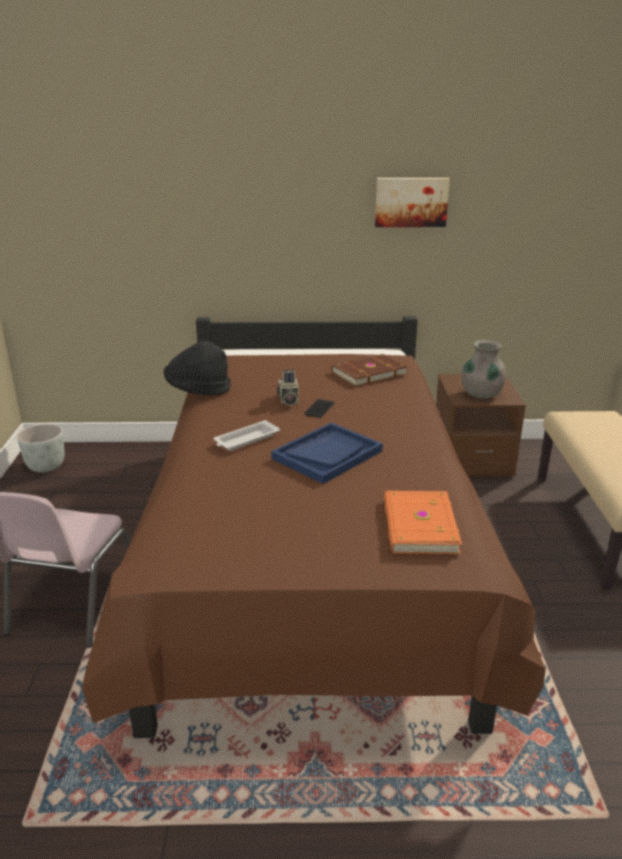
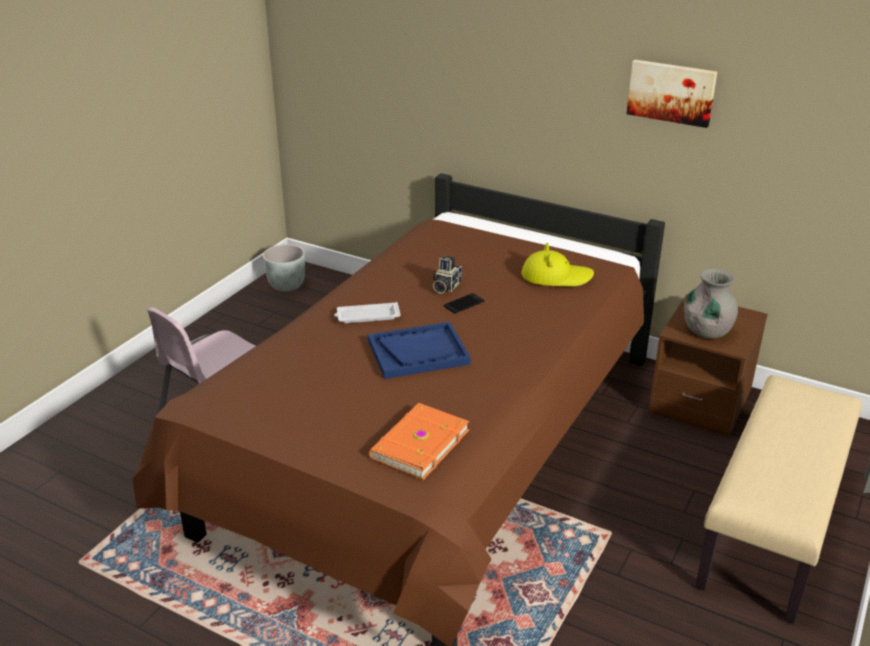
camera: 30 degrees right, 5 degrees up
(198, 390) = (379, 254): black hat -> none
(368, 373) = (556, 276): brown book -> yellow hat

